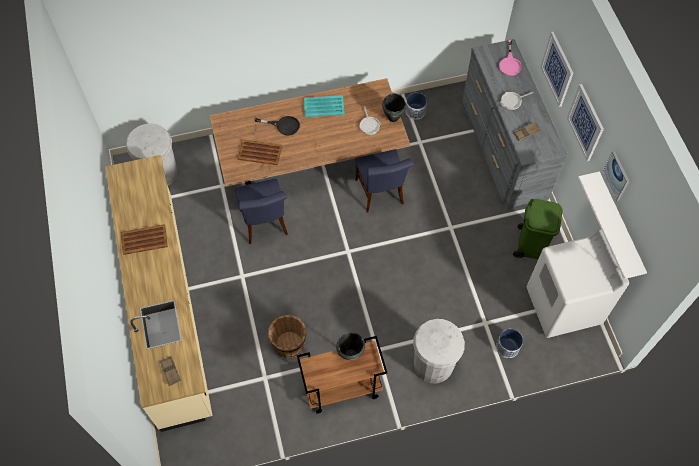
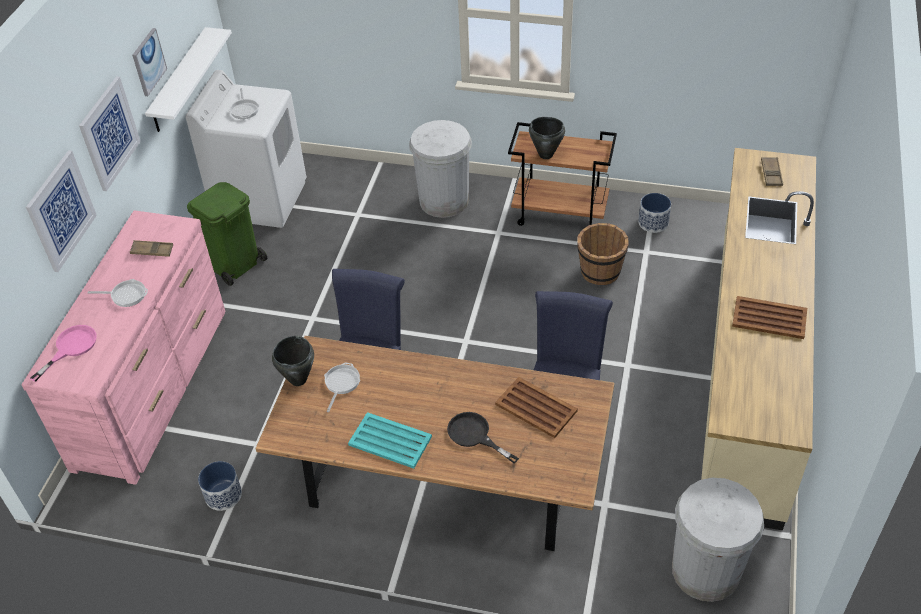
camera: 150 degrees left, 15 degrees down
(503, 148) = (153, 386): grey dresser -> pink dresser
(507, 347) = (353, 188): planter -> planter (653, 223)
(579, 266) = (244, 109): none -> frying pan

